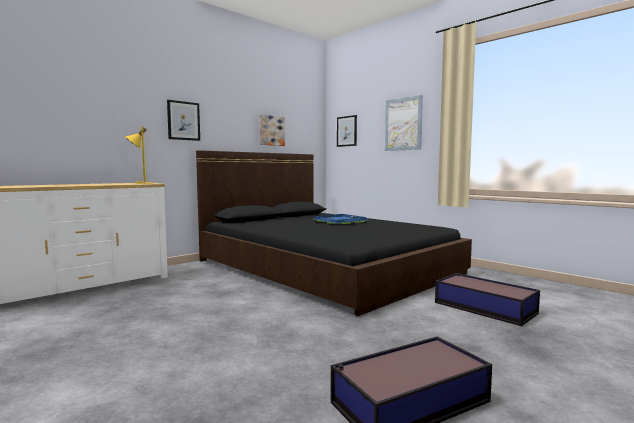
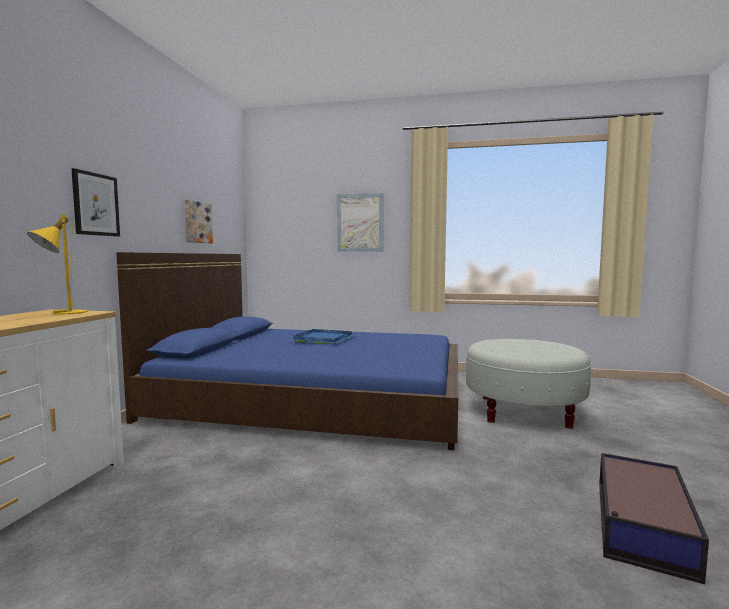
camera: 35 degrees left, 0 degrees up
(325, 266) = (316, 397): black bed -> blue bed
(347, 131) = (280, 226): picture -> none
(483, 307) = (523, 411): storage box -> white ottoman

